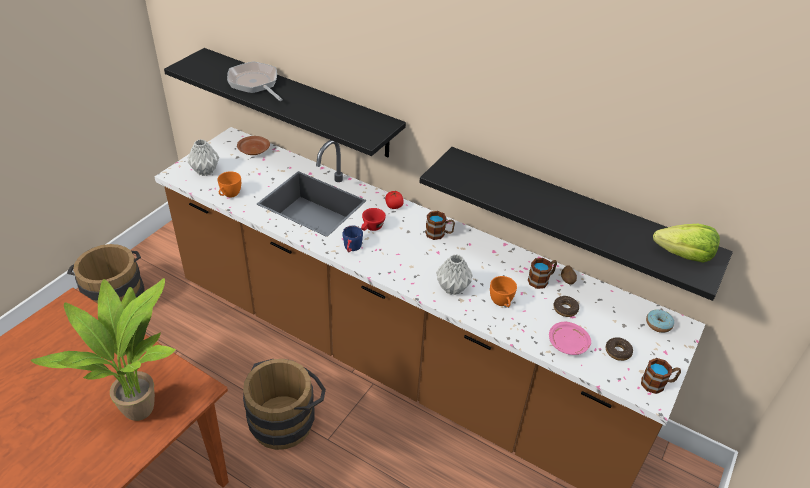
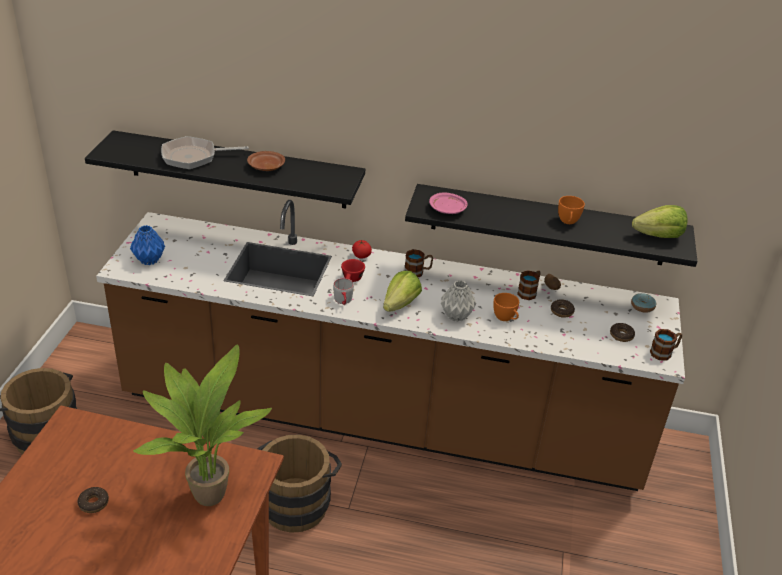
camera: 20 degrees left, 5 degrees down
(43, 388) = (93, 503): none -> donut
(205, 171) = (149, 260): grey vase -> blue vase
(229, 195) = (190, 278): orange cup -> orange cup (568, 222)
(253, 150) = (187, 230): brown plate -> brown plate (266, 167)
(255, 83) = (193, 157): frying pan -> frying pan turned 45 degrees counterclockwise
(351, 248) = (343, 301): blue mug -> grey mug
(404, 263) = (400, 304): none -> lettuce
(568, 344) = (578, 339): pink plate -> pink plate (448, 209)

